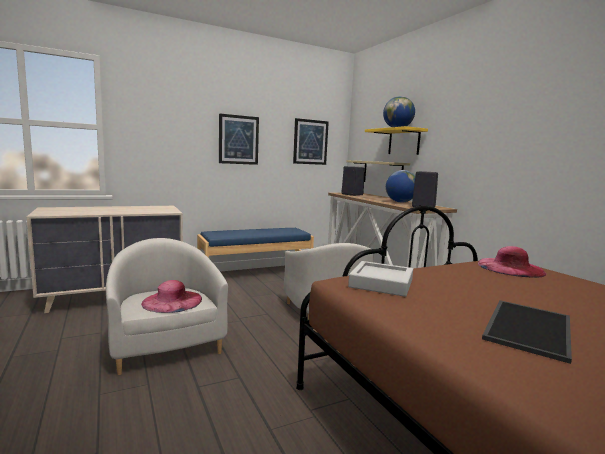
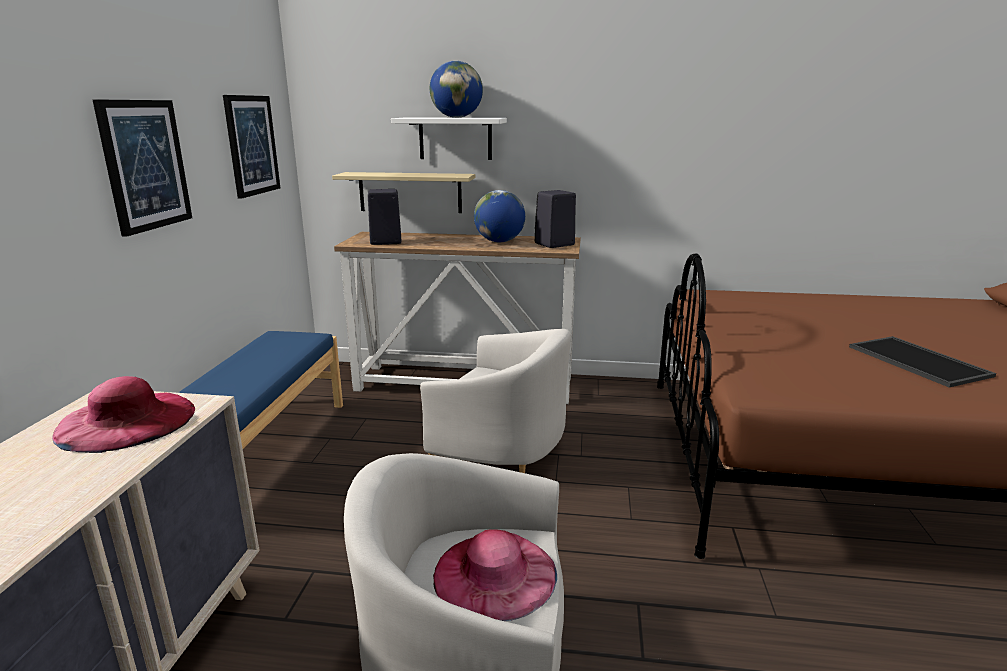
camera: 55 degrees left, 10 degrees up
(381, 283) = (772, 374): grey tray -> none
(404, 142) = (455, 138): yellow shelf -> white shelf
(510, 268) = (728, 301): pink hat -> pink hat (126, 420)

